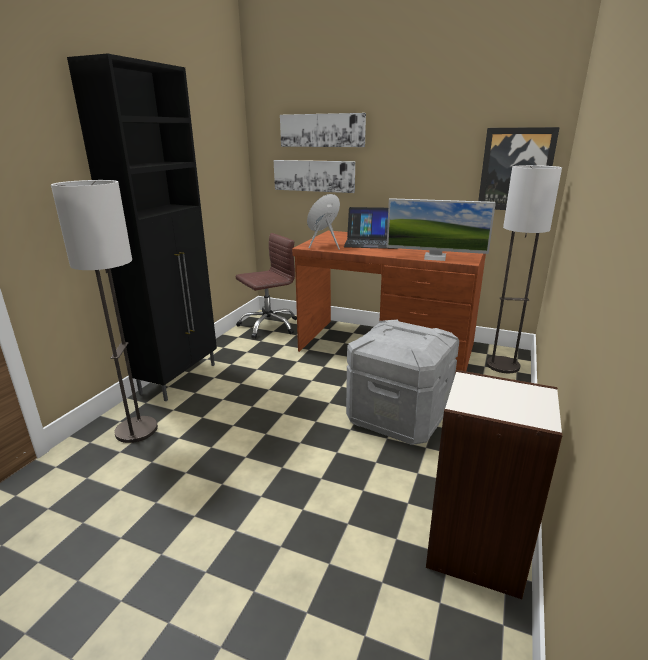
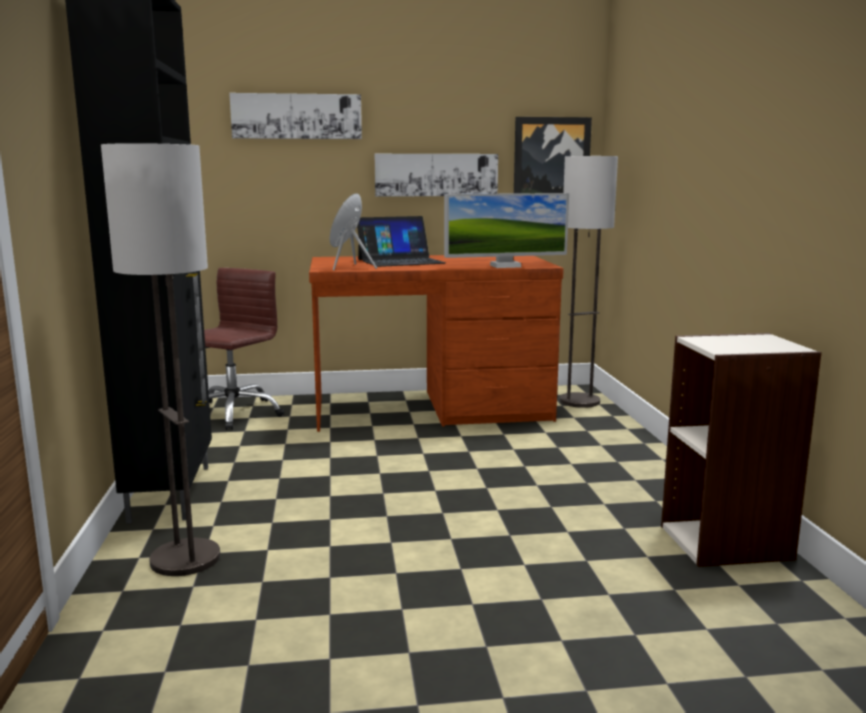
camera: 30 degrees left, 10 degrees down
(314, 175) = (285, 179): picture -> picture (436, 175)
(399, 417) = (527, 464): grey storage box -> none

